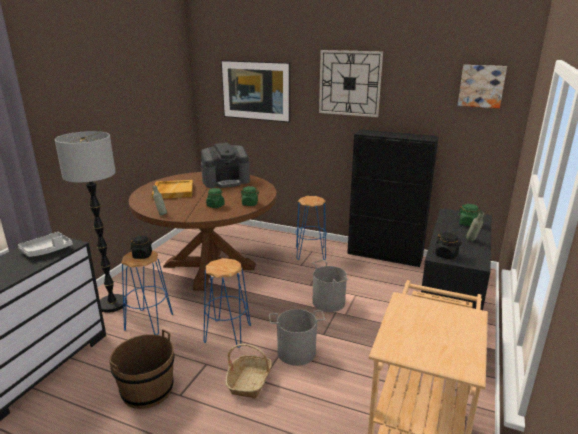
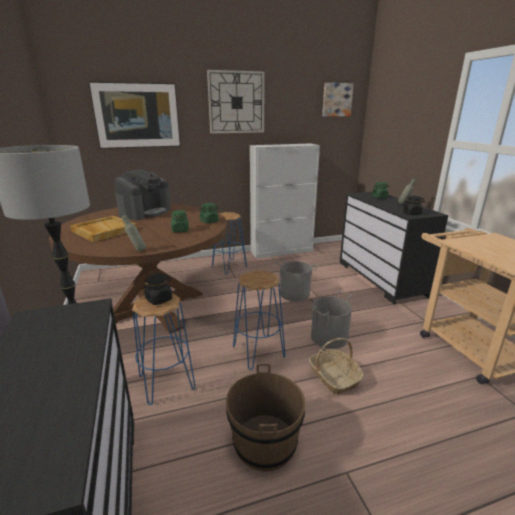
camera: 40 degrees left, 0 degrees up
(47, 250) = (64, 328): grey tray -> none
(385, 255) = (282, 251): black cabinet -> white cabinet

